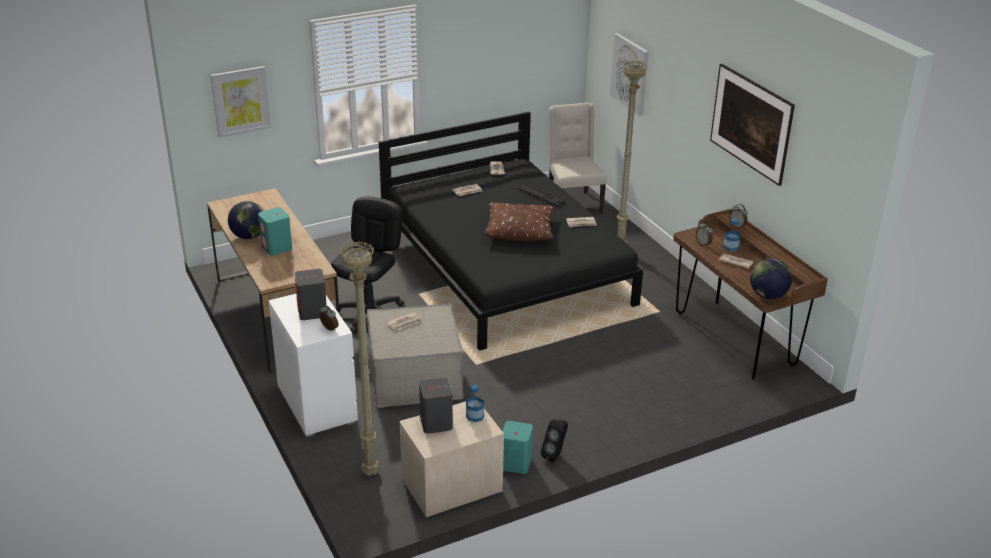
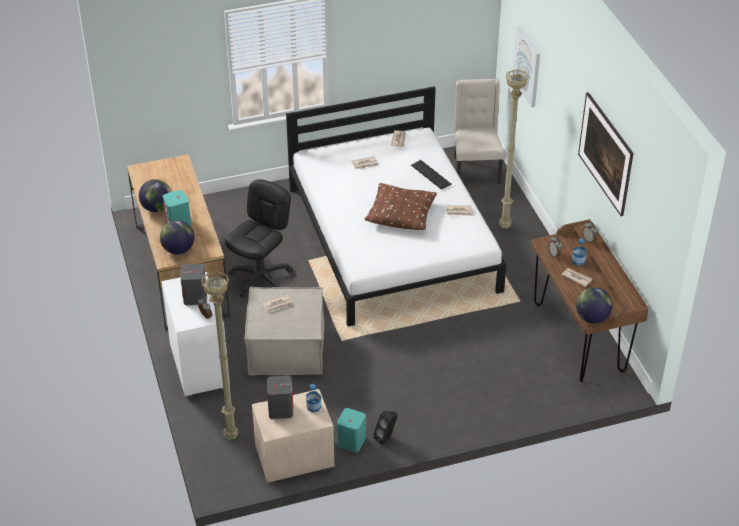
camera: 10 degrees right, 10 degrees up
(241, 101) = (160, 78): picture -> none
(282, 271) = (178, 249): none -> globe
(505, 268) = (393, 239): black bed -> white bed

